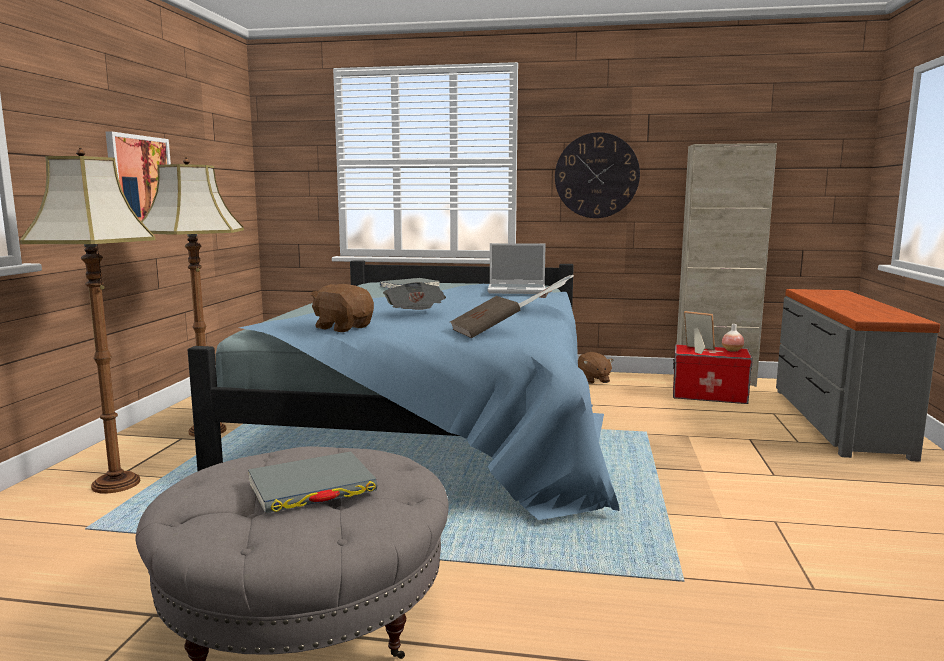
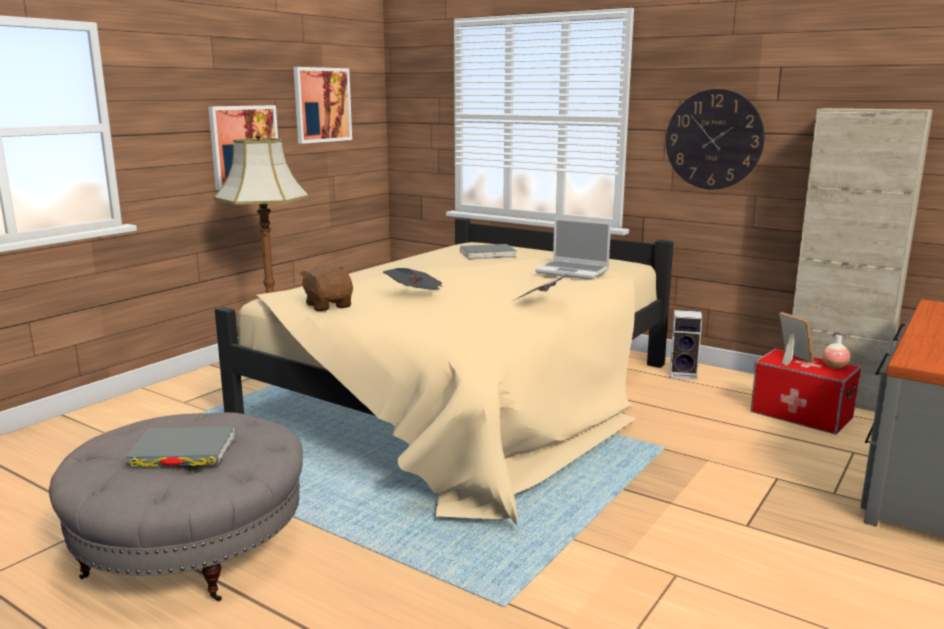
camera: 25 degrees right, 5 degrees up
(114, 483) = (172, 410): floor lamp -> none
(204, 145) = (322, 105): none -> picture
(438, 421) = (470, 397): blue bed -> beige bed
(484, 332) = (434, 327): brown book -> none
(593, 380) = (684, 374): brown plush toy -> speaker

